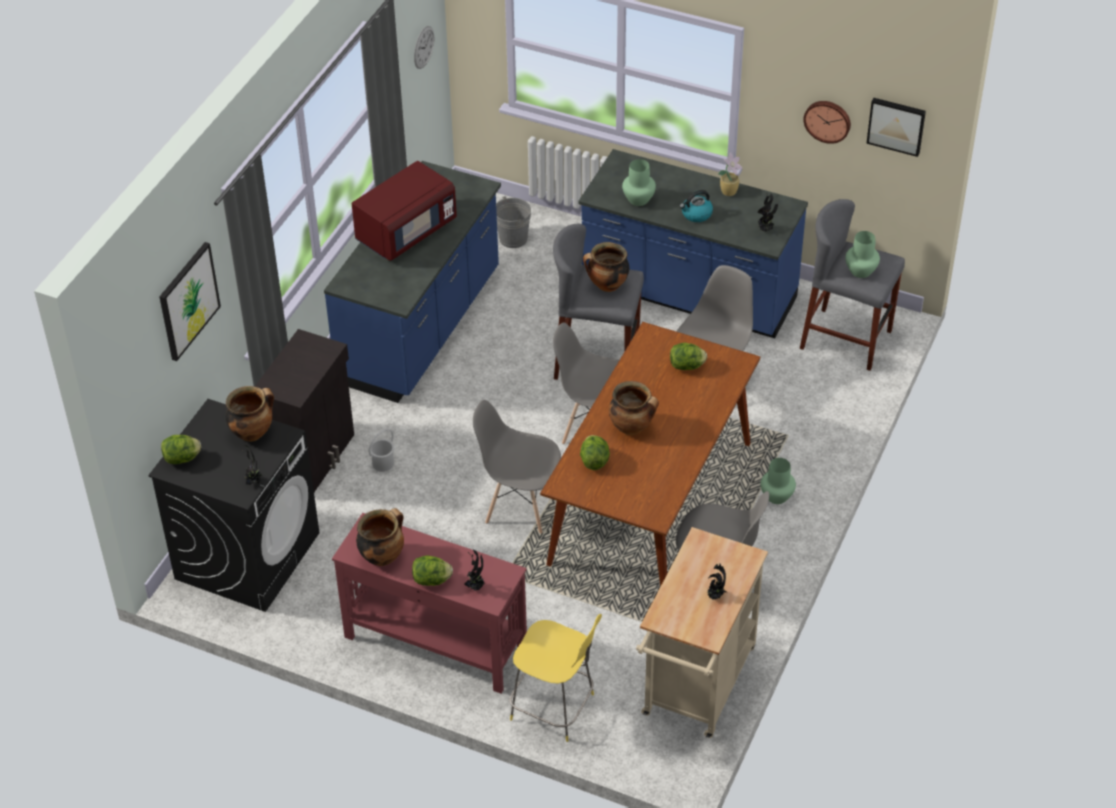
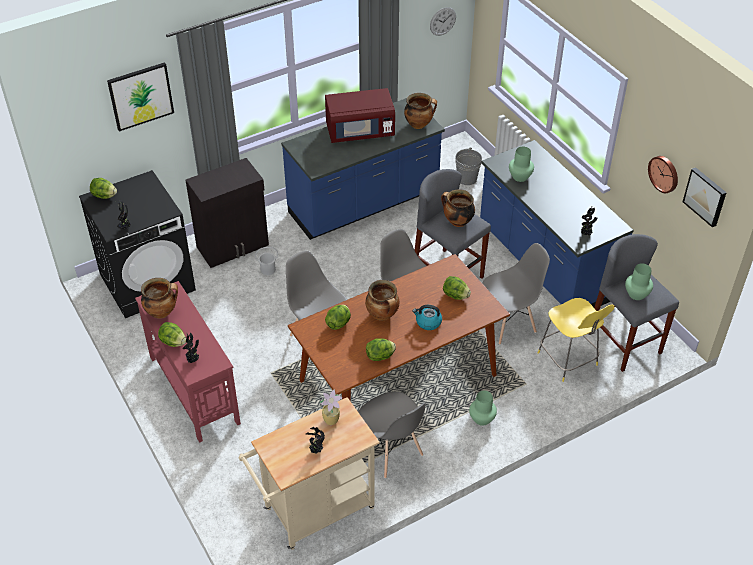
camera: 35 degrees right, 0 degrees up
(252, 432) = (154, 200): cooking pot -> cooking pot (419, 124)
(555, 708) = (220, 471): yellow stool -> yellow stool (568, 360)
(673, 471) = (380, 356): none -> lettuce
(696, 214) = (548, 203): kettle -> kettle (428, 322)
(729, 191) = (585, 199): potted plant -> potted plant (332, 420)

